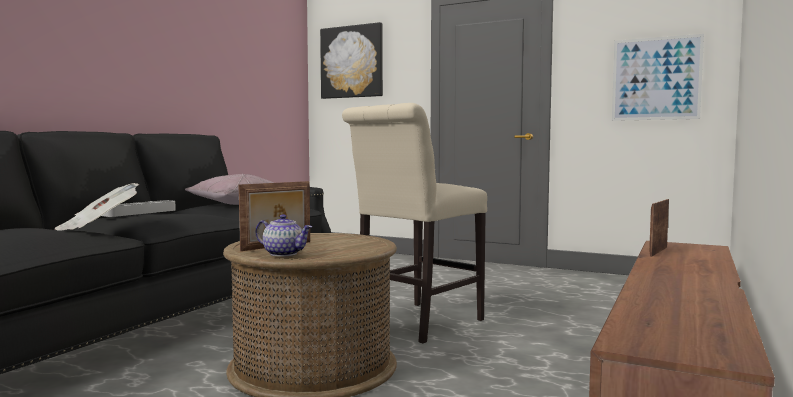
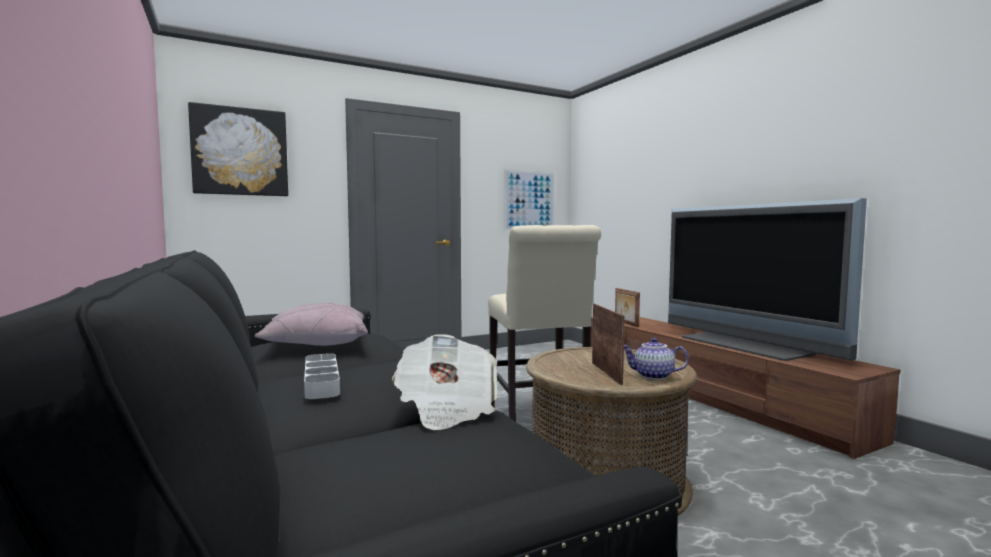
camera: 55 degrees left, 0 degrees up
(284, 254) = (653, 376): teapot -> teapot turned 135 degrees counterclockwise
(680, 295) = (744, 345): none -> television

